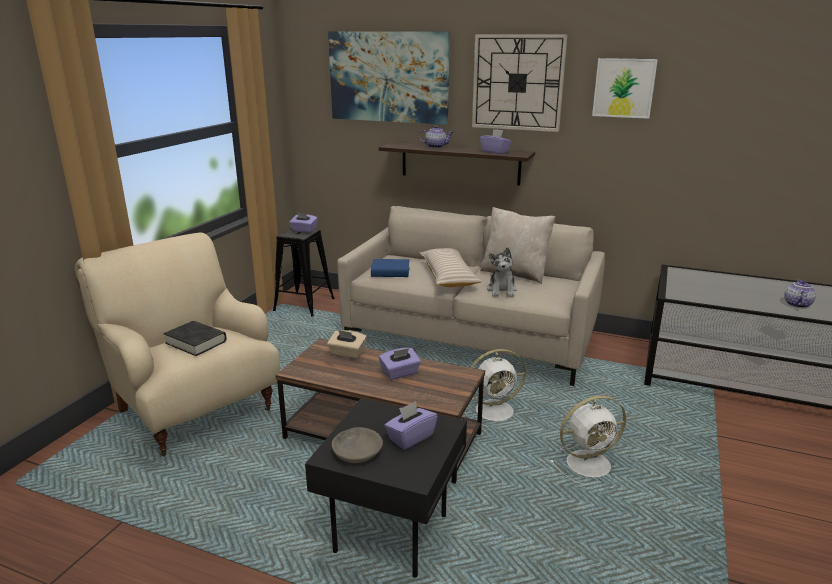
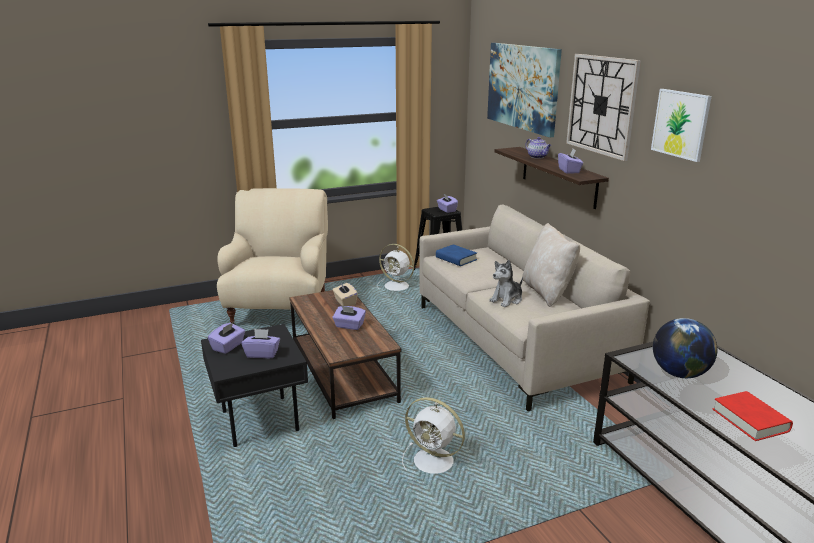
camera: 45 degrees right, 0 degrees up
(196, 342) = (269, 260): black book -> none
(357, 452) = (228, 346): grey bowl -> purple tissue box
(448, 276) = (490, 276): beige pillow -> none
(496, 410) = (438, 396): white fan -> white fan (397, 286)
(715, 293) = (679, 373): none -> globe
(796, 304) = (750, 420): teapot -> red book

